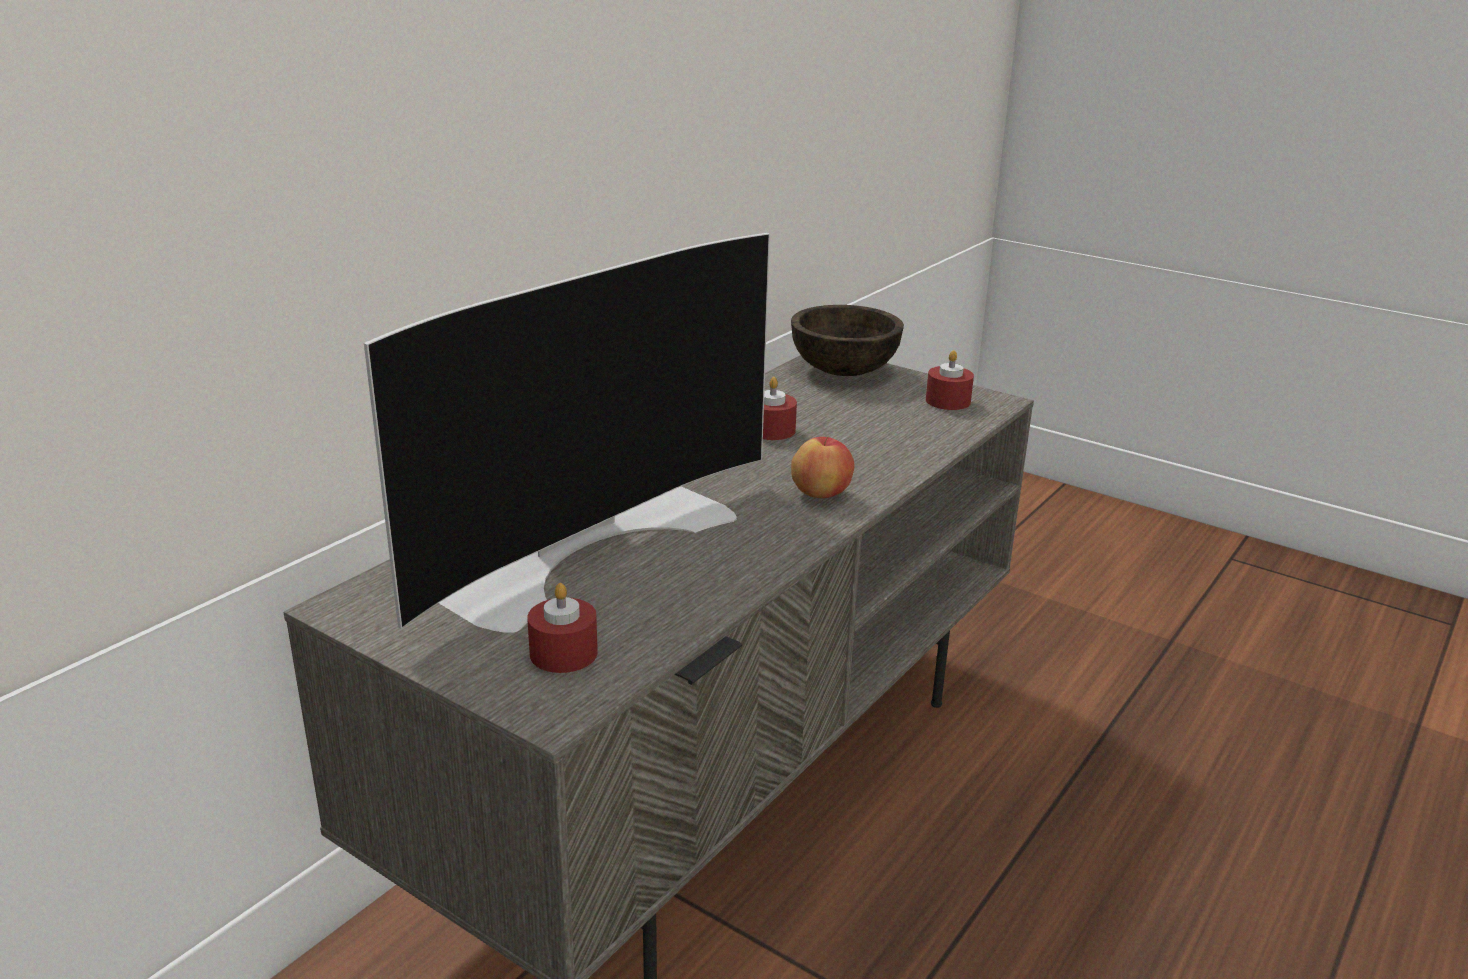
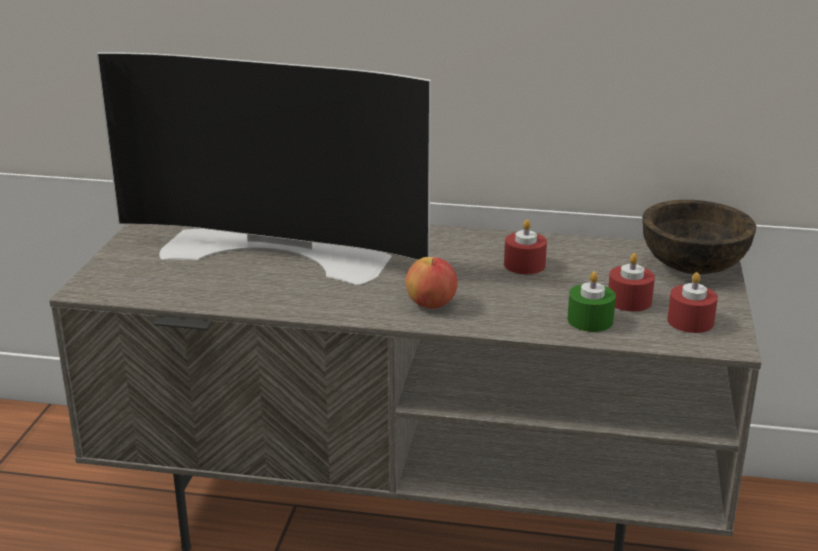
camera: 65 degrees right, 0 degrees up
(563, 653) = (147, 276): red candle -> red candle (629, 301)
(916, 436) = (590, 320): none -> green candle

